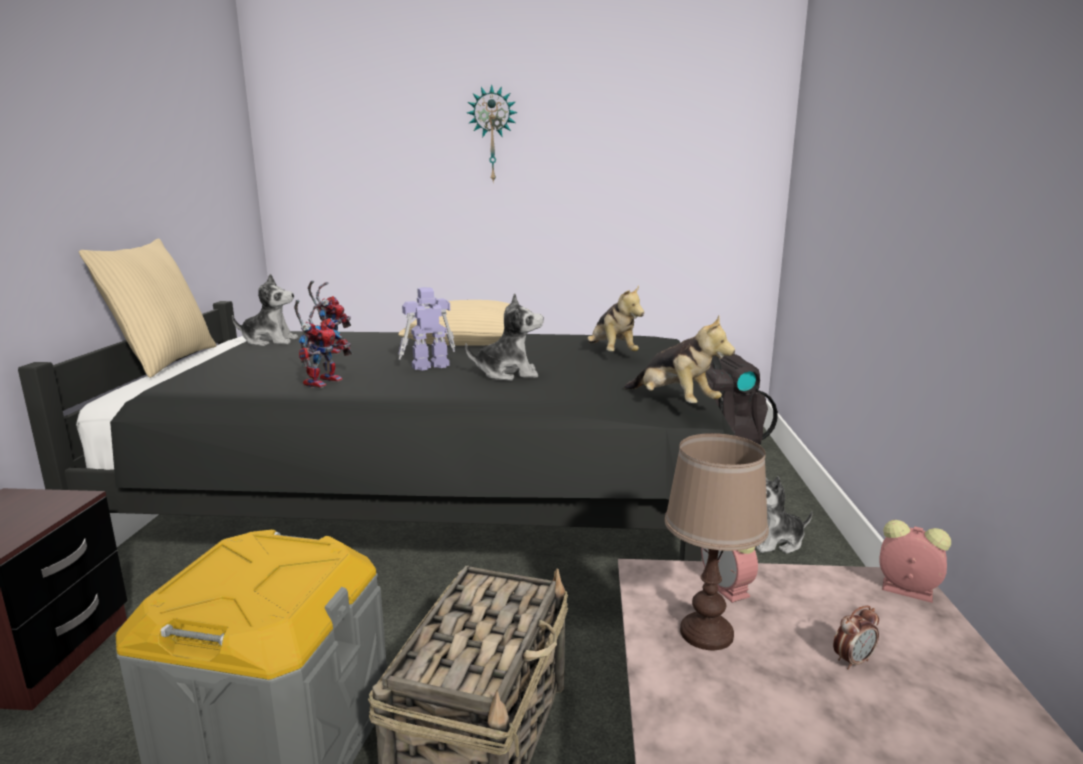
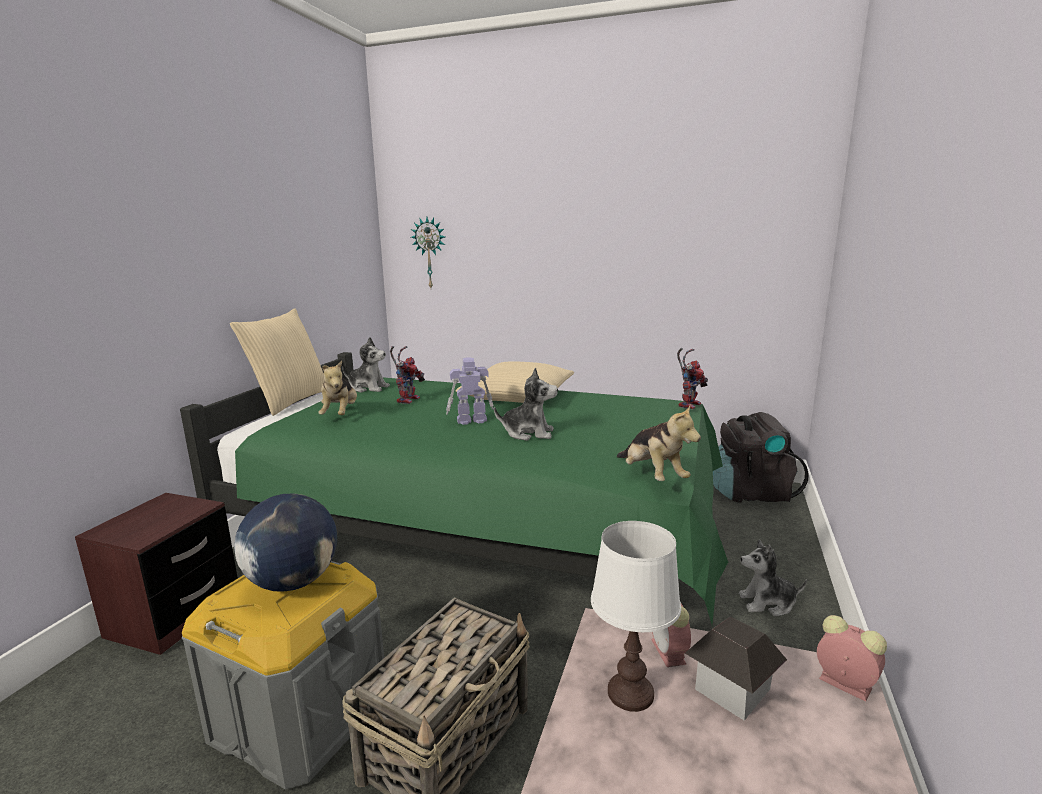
camera: 15 degrees right, 0 degrees up
(266, 565) = (293, 582): none -> globe
(323, 381) = (384, 429): toy robot -> toy robot (688, 404)
(438, 516) = (481, 539): black bed -> green bed
(492, 135) = (561, 219): wall clock -> wall clock (430, 253)
(611, 353) = (629, 418): plush toy -> plush toy (340, 414)
(705, 633) = (629, 693): brown table lamp -> white table lamp
(805, 612) = (732, 689): none -> toy house
(852, 661) = (755, 747): alarm clock -> none

